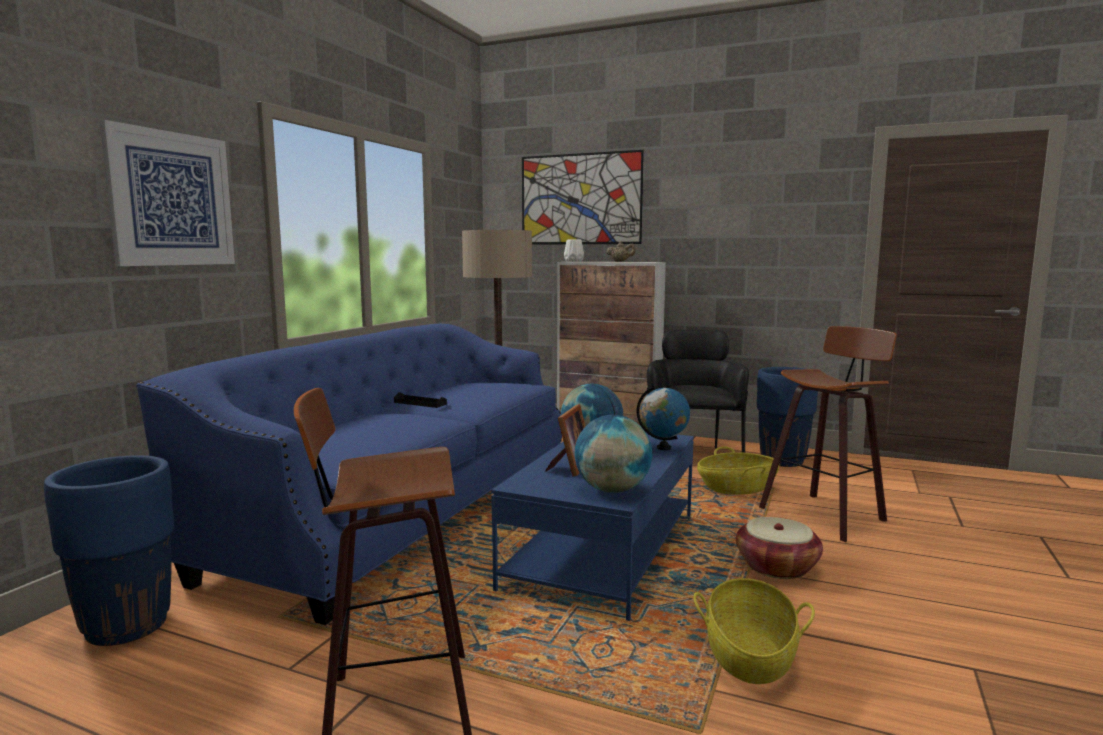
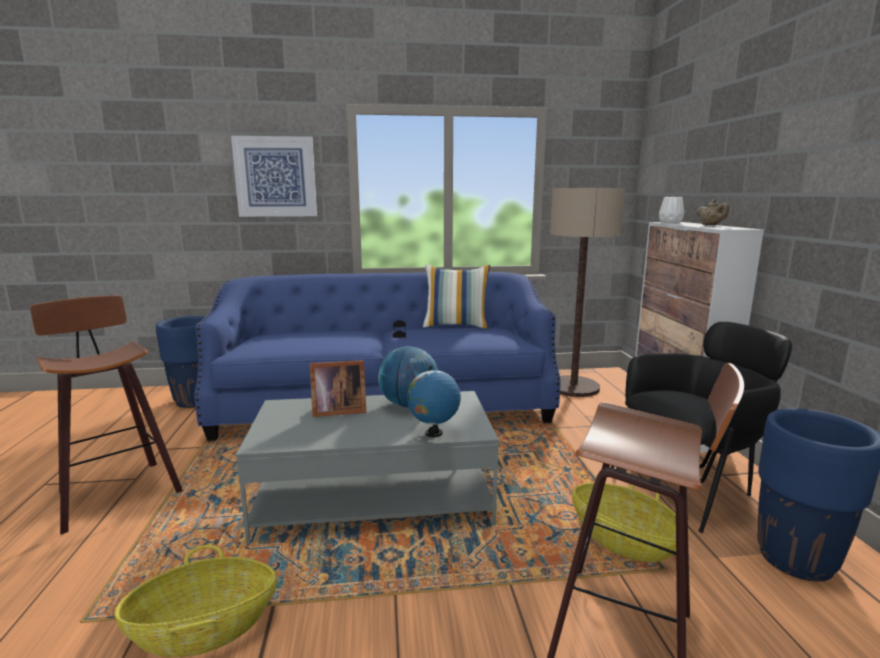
camera: 60 degrees right, 5 degrees up
(437, 388) = (456, 325): none -> pillow
(580, 199) = (703, 147): picture -> none
(603, 550) = (375, 498): blue coffee table -> grey coffee table
(612, 490) = (285, 436): globe -> none
(777, 567) = (413, 615): basket -> none

